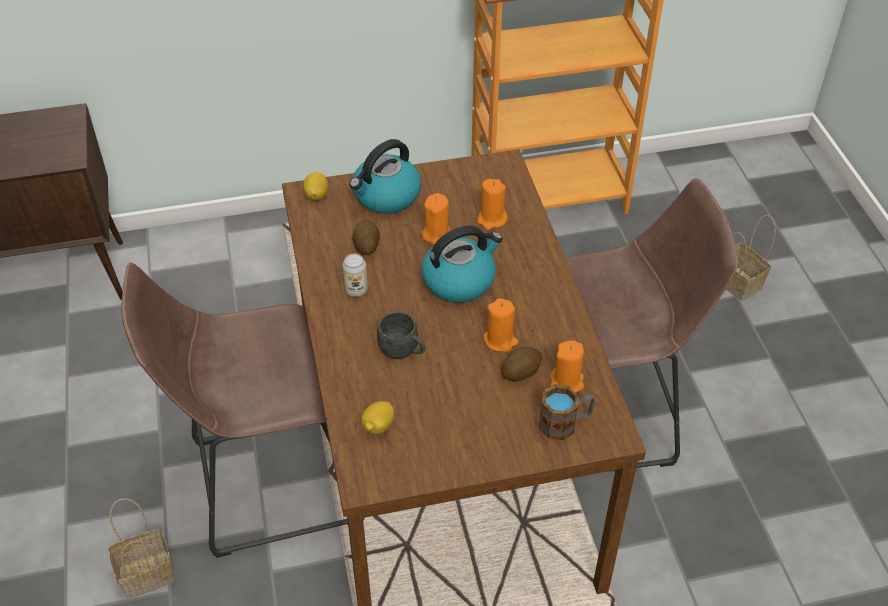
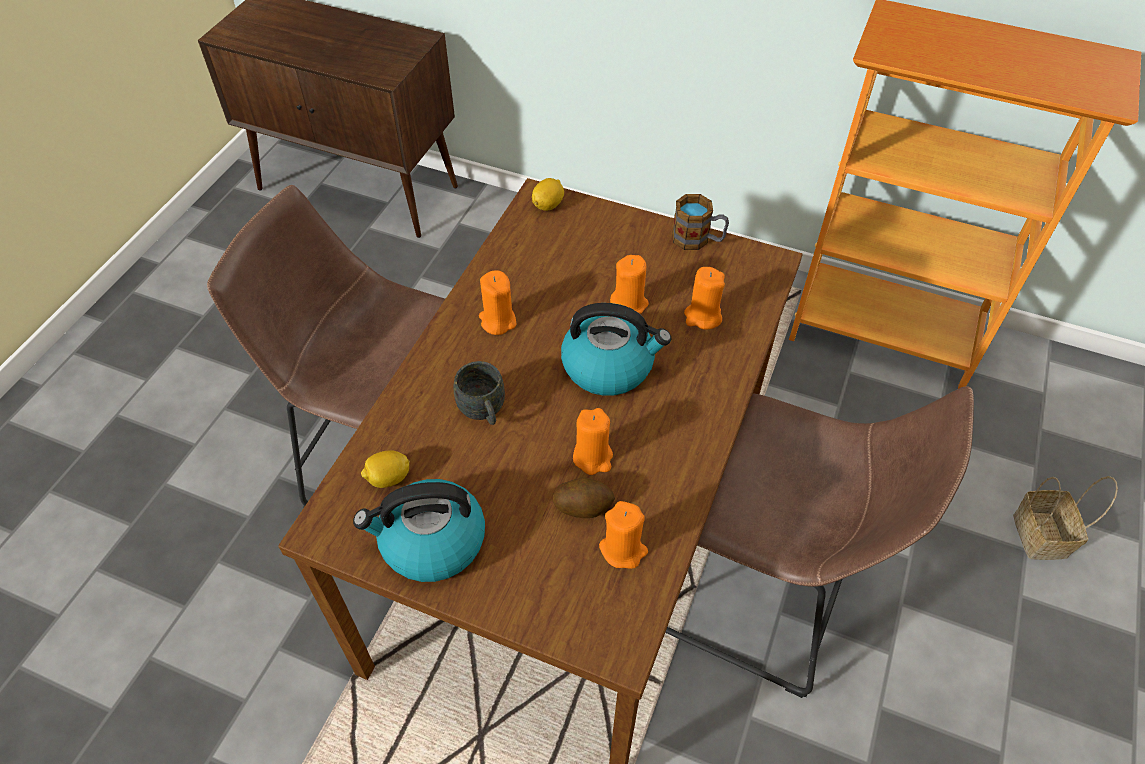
camera: 35 degrees right, 5 degrees up
(148, 572) = (247, 489): basket -> none
(356, 290) = (497, 321): can -> orange candle
(366, 245) = (549, 279): potato -> none
(386, 196) = (614, 238): kettle -> kettle (431, 542)
(565, 423) = (578, 597): mug -> mug (698, 240)

